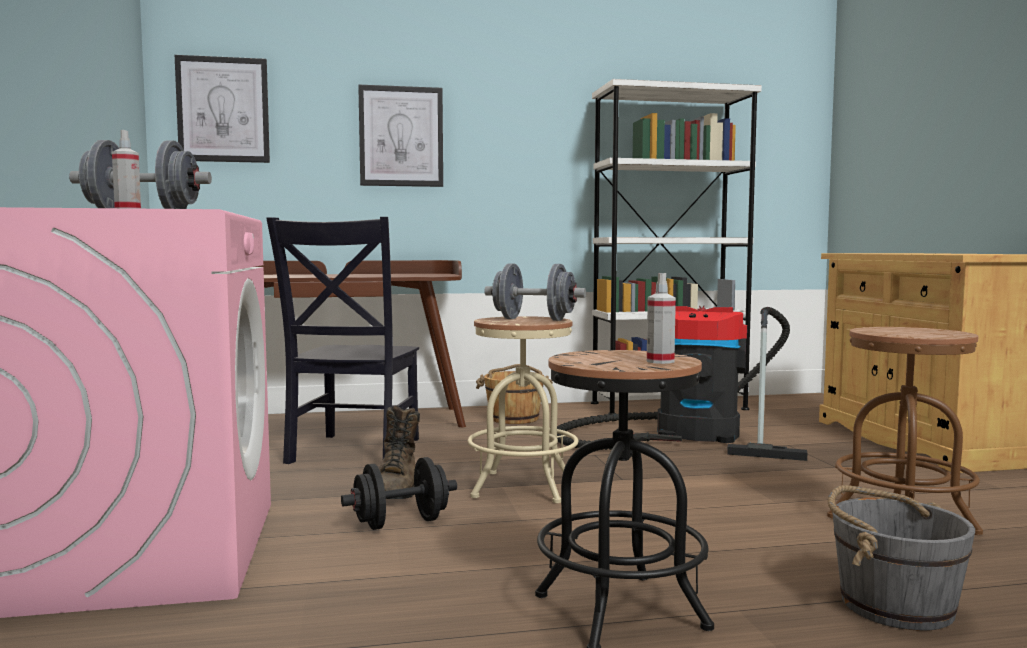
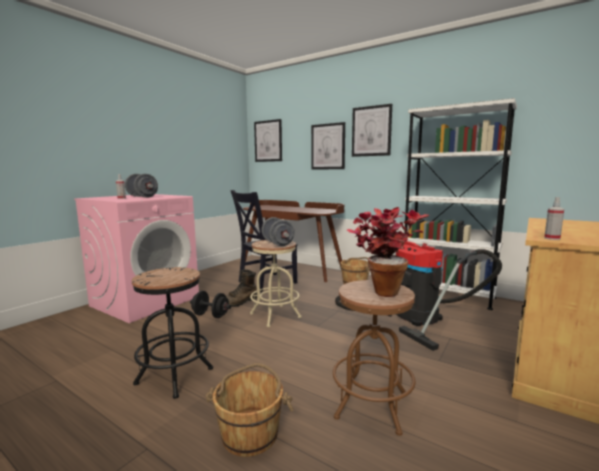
camera: 45 degrees right, 5 degrees up
(500, 113) = (371, 131): none -> picture
(660, 361) = (164, 280): spray bottle -> spray bottle (552, 238)
(894, 605) = (250, 433): grey bucket -> brown bucket
(911, 330) = (381, 290): none -> potted plant

